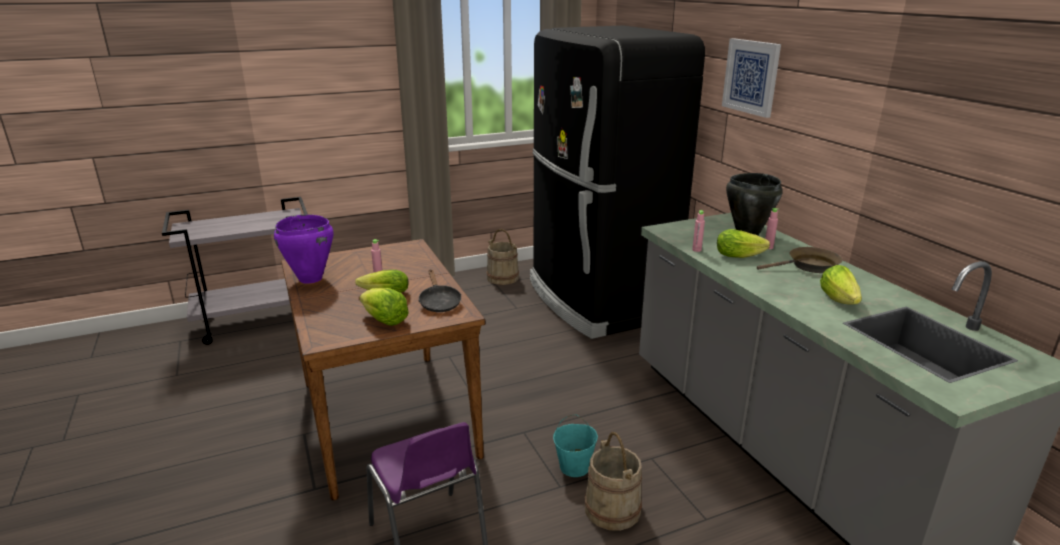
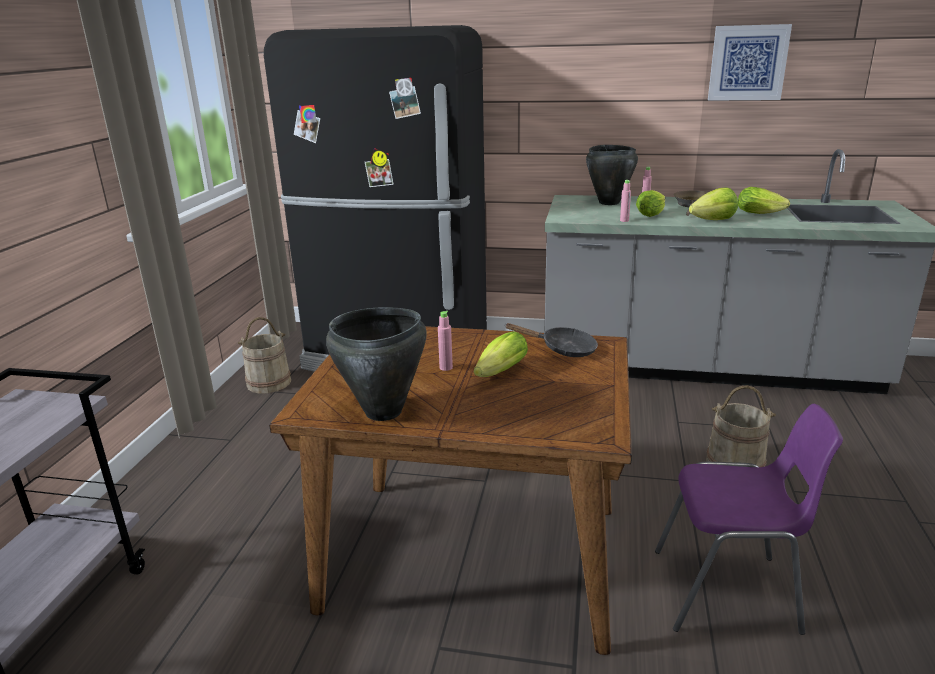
camera: 55 degrees left, 0 degrees up
(310, 279) = (384, 412): purple cooking pot -> black cooking pot
(384, 320) = (580, 386): lettuce -> lettuce (713, 220)
(574, 466) = (663, 462): turquoise bucket -> none
(751, 77) = (551, 58): picture -> picture (748, 63)

